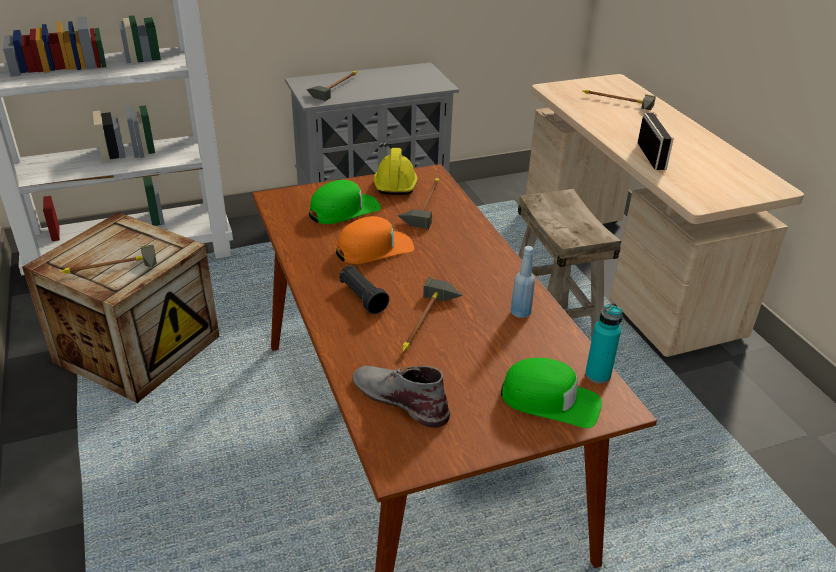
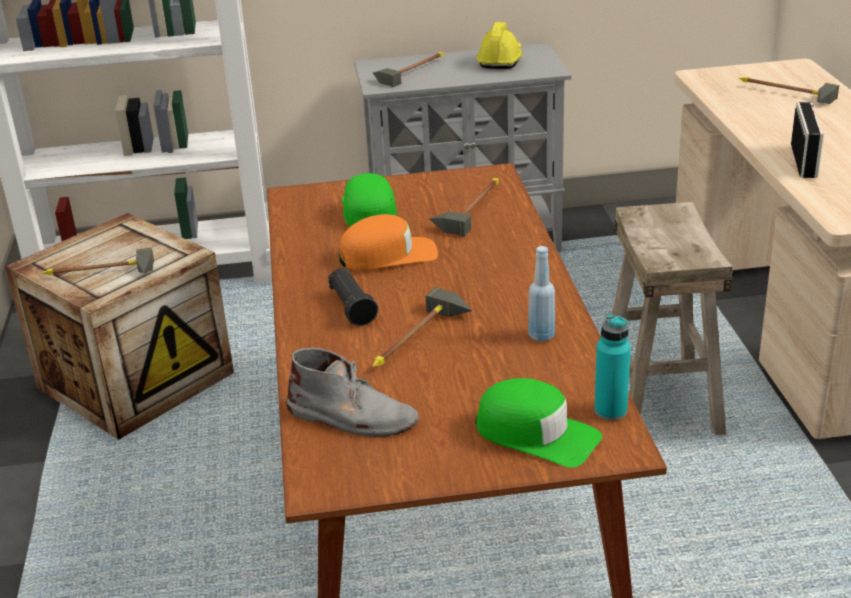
camera: 15 degrees right, 5 degrees down
(344, 210) = (368, 211): green cap -> green cap turned 75 degrees counterclockwise
(395, 183) = (445, 183): yellow hard hat -> yellow hard hat (500, 60)
(400, 398) = (352, 417): grey boot -> grey boot turned 150 degrees clockwise

